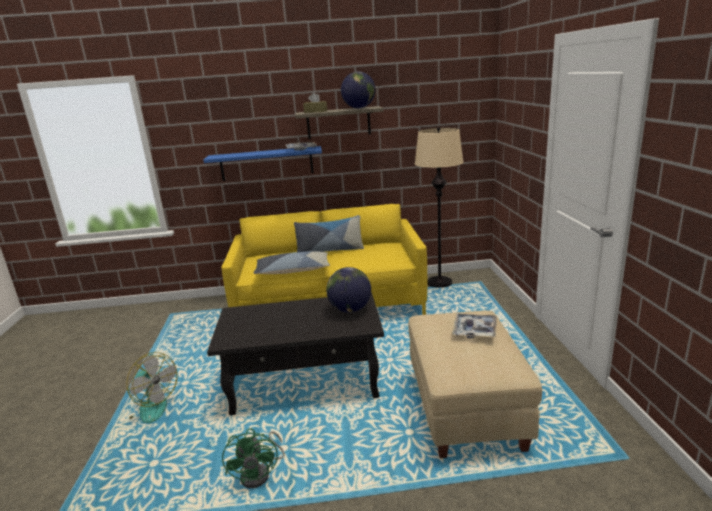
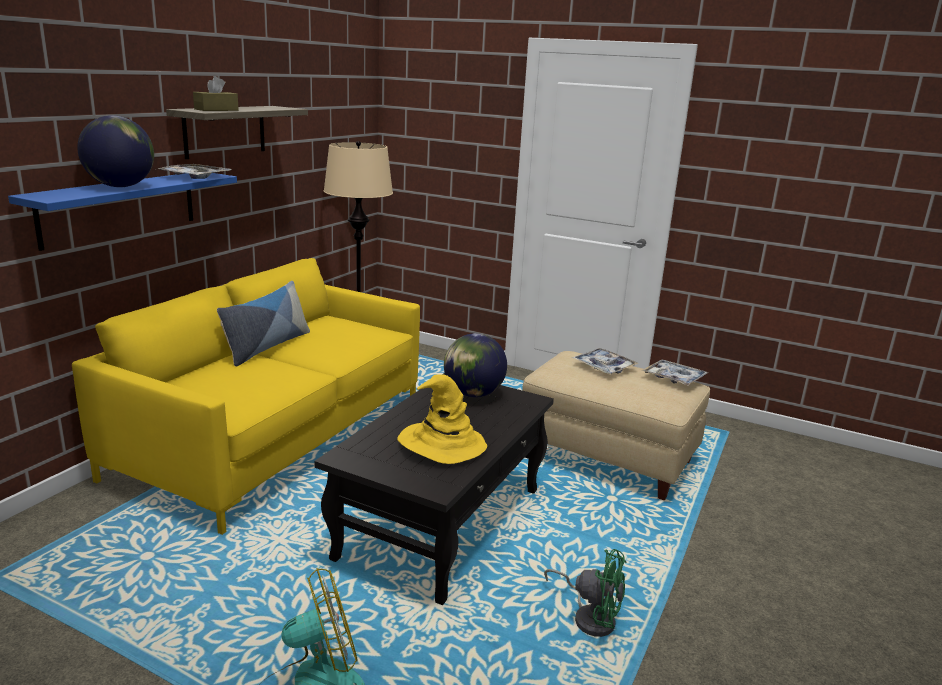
camera: 60 degrees left, 0 degrees up
(272, 326) = (440, 444): none -> yellow hat
(293, 270) = (282, 384): pillow -> none
(359, 108) = (267, 108): globe -> globe (120, 187)
(508, 362) = (674, 378): none -> tray

